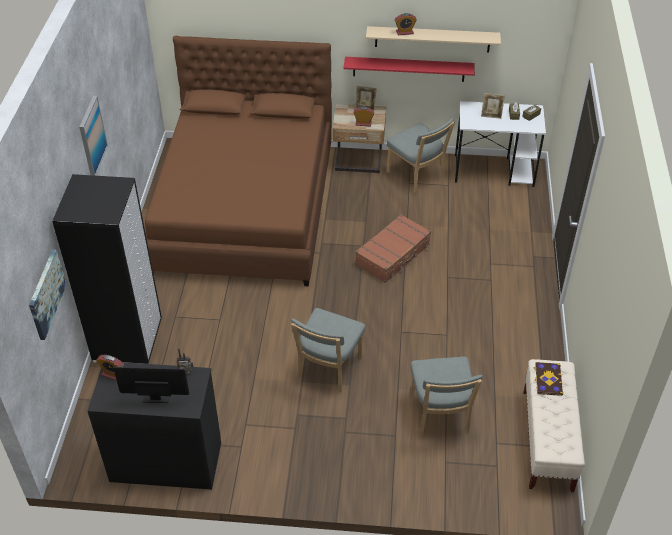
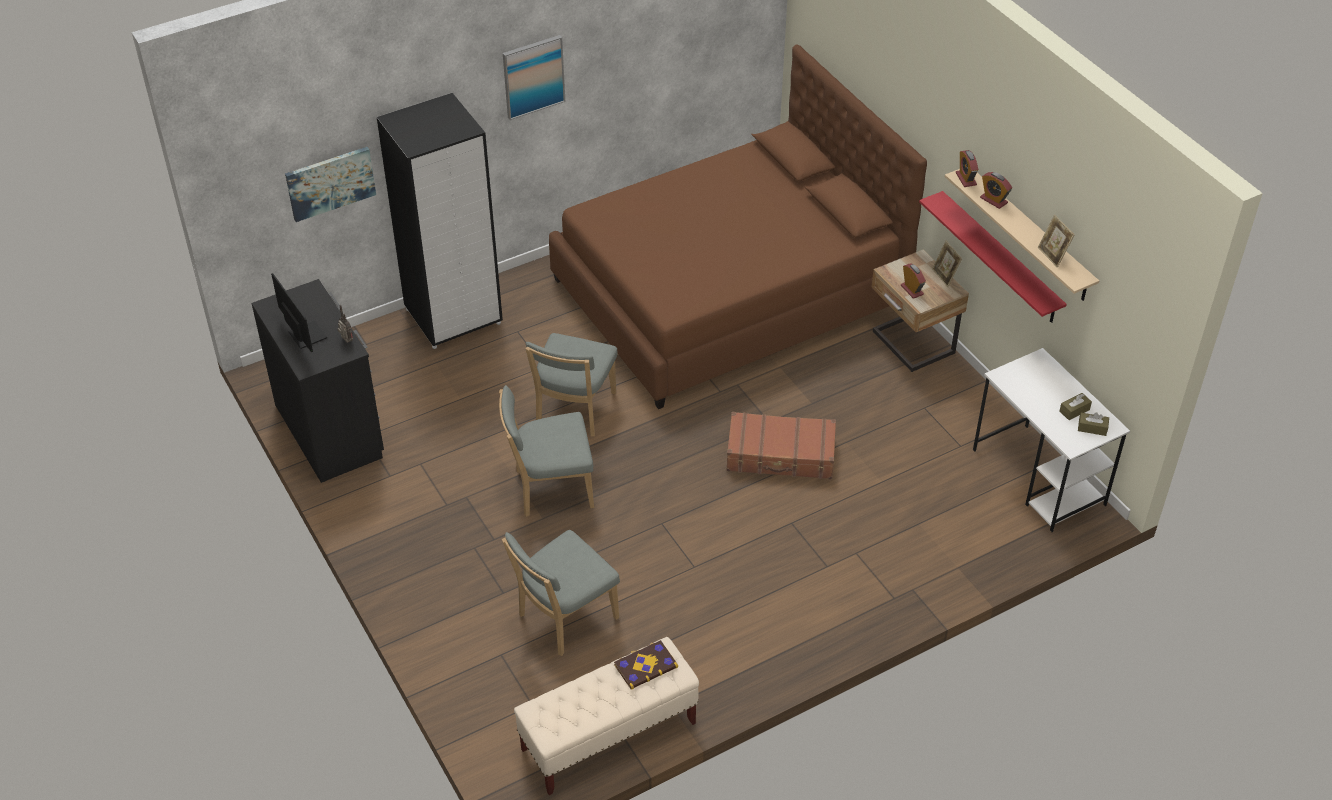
camera: 55 degrees right, 0 degrees up
(113, 374) = (307, 294): alarm clock -> alarm clock (966, 179)
(417, 176) = (944, 409): grey chair -> grey chair (574, 411)
(491, 115) = (1047, 390): picture frame -> picture frame (1052, 255)

